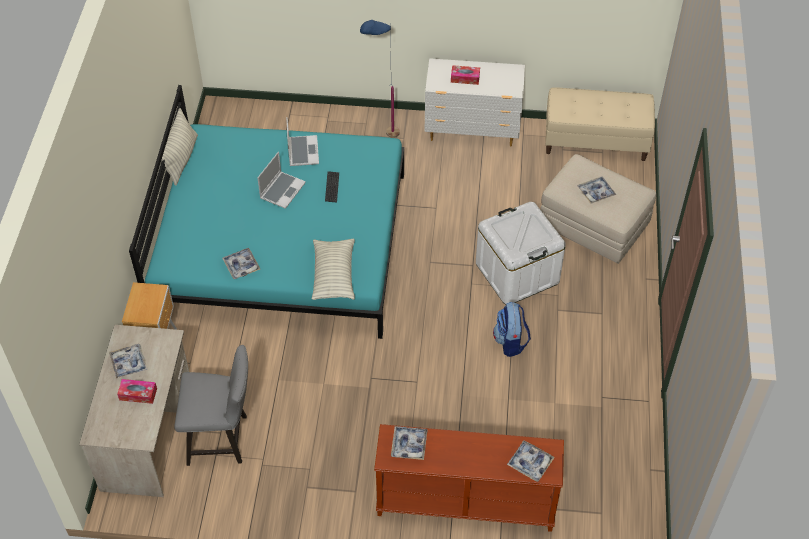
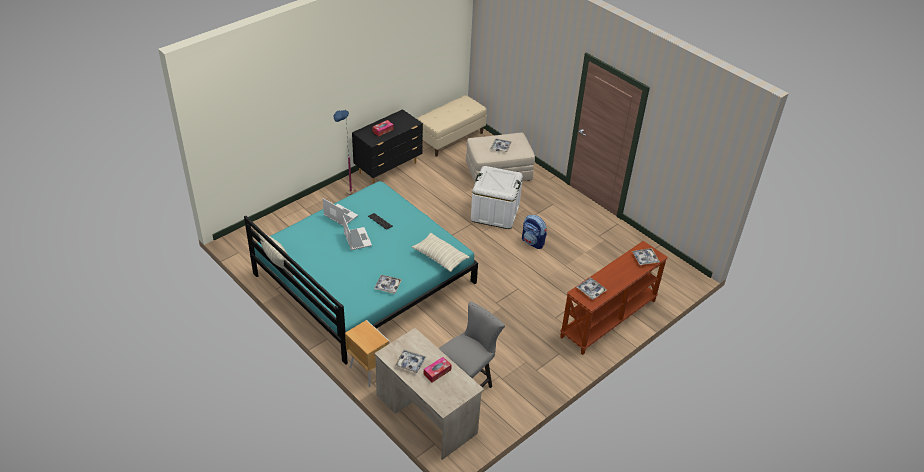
camera: 50 degrees left, 10 degrees down
(473, 132) = (388, 168): white dresser -> black dresser

